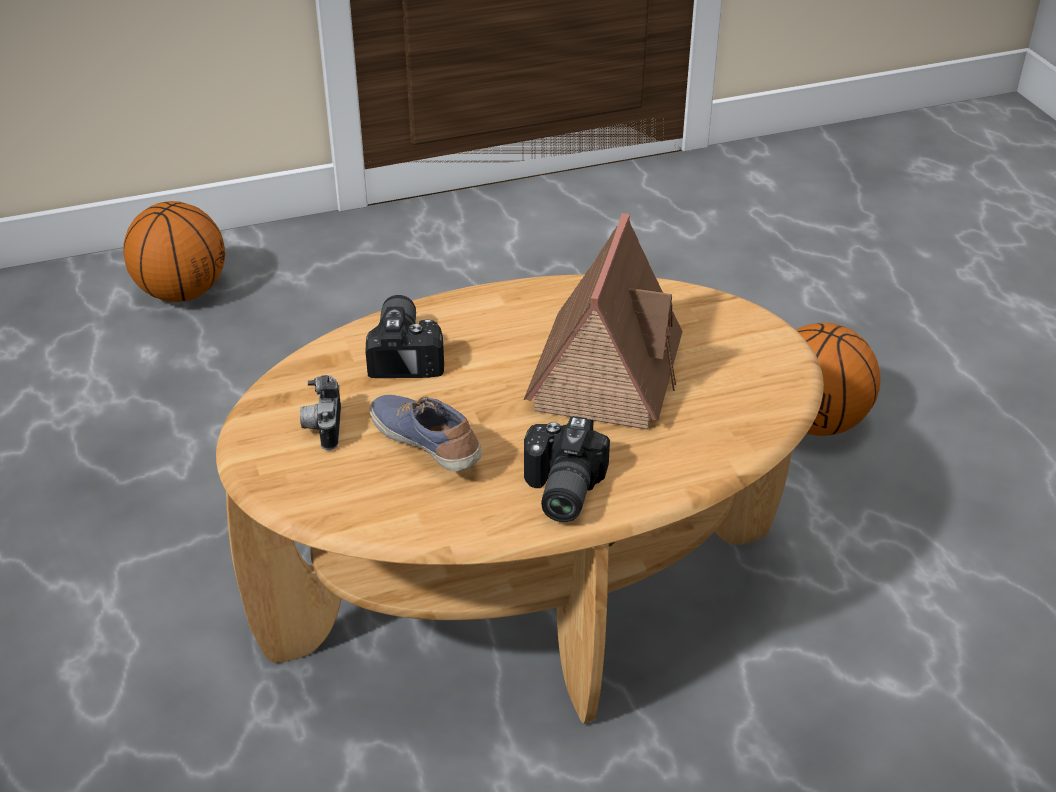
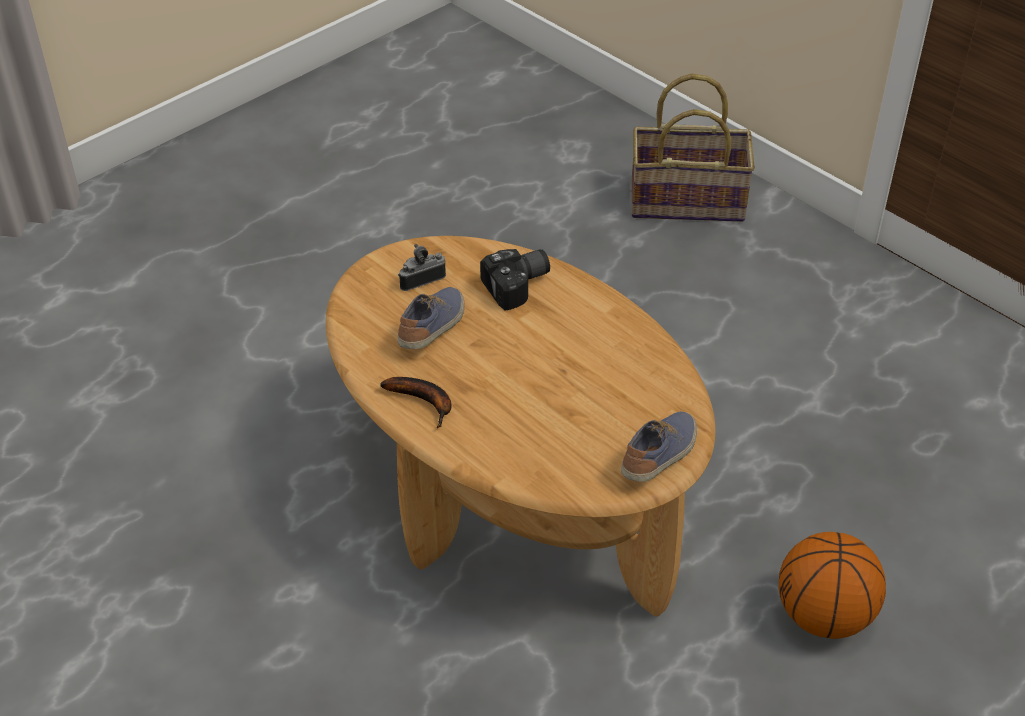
camera: 65 degrees right, 5 degrees up
(182, 292) = (687, 200): basketball -> basket
(559, 490) = (424, 402): camera -> banana
(606, 371) = (562, 387): toy house -> none
(758, 337) = (660, 456): none -> shoe

